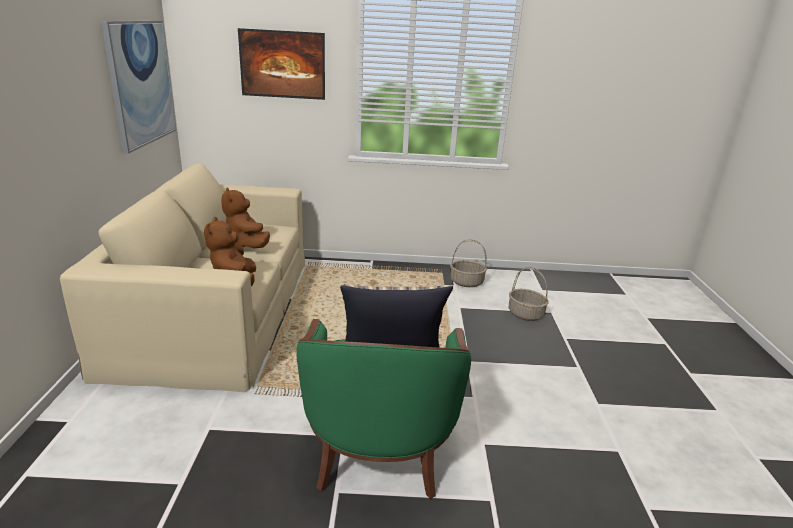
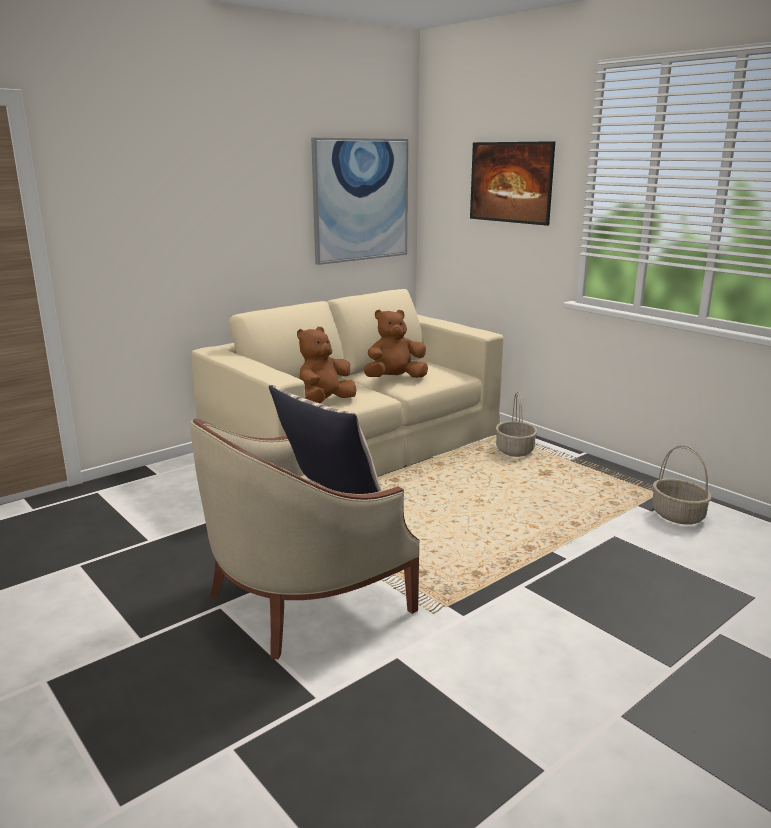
camera: 50 degrees right, 5 degrees down
(247, 245) = (394, 379): brown plush toy -> brown plush toy turned 45 degrees clockwise
(379, 445) = (304, 598): green armchair -> beige armchair
(526, 314) = (705, 581): basket -> basket (515, 450)

